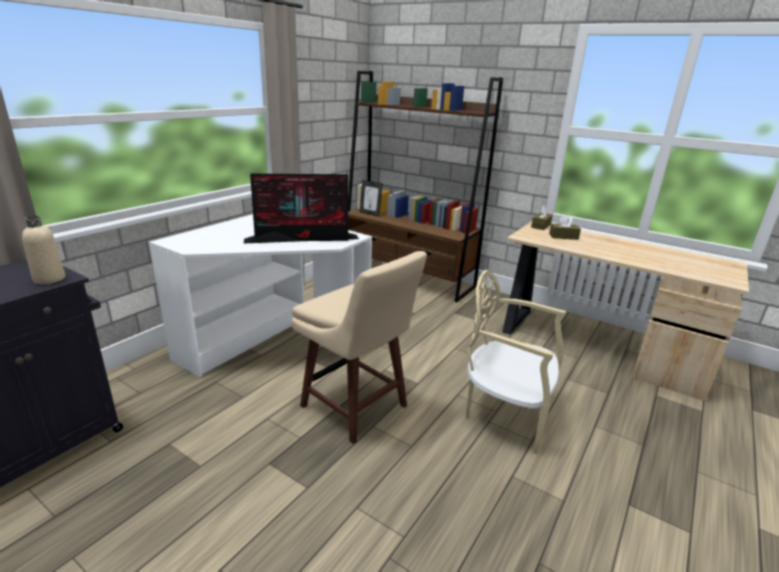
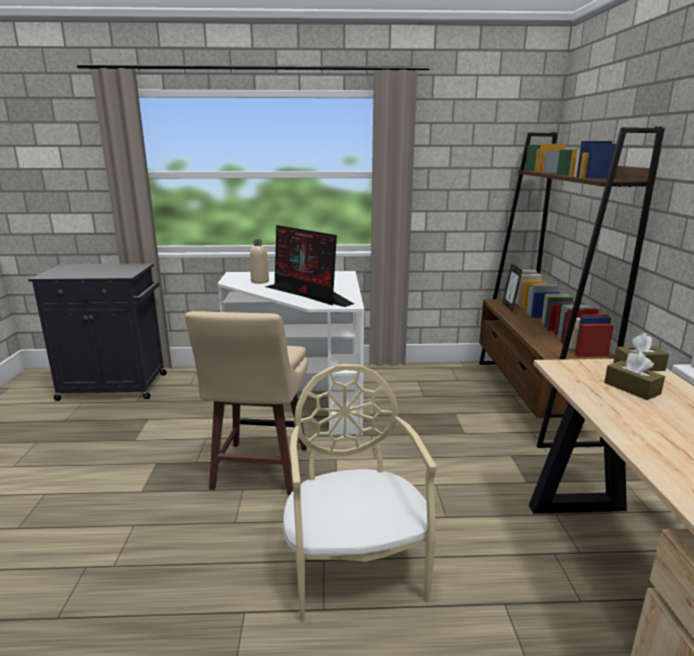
camera: 55 degrees right, 5 degrees down
(49, 279) = (120, 274): beige bottle -> beige bottle (260, 281)

